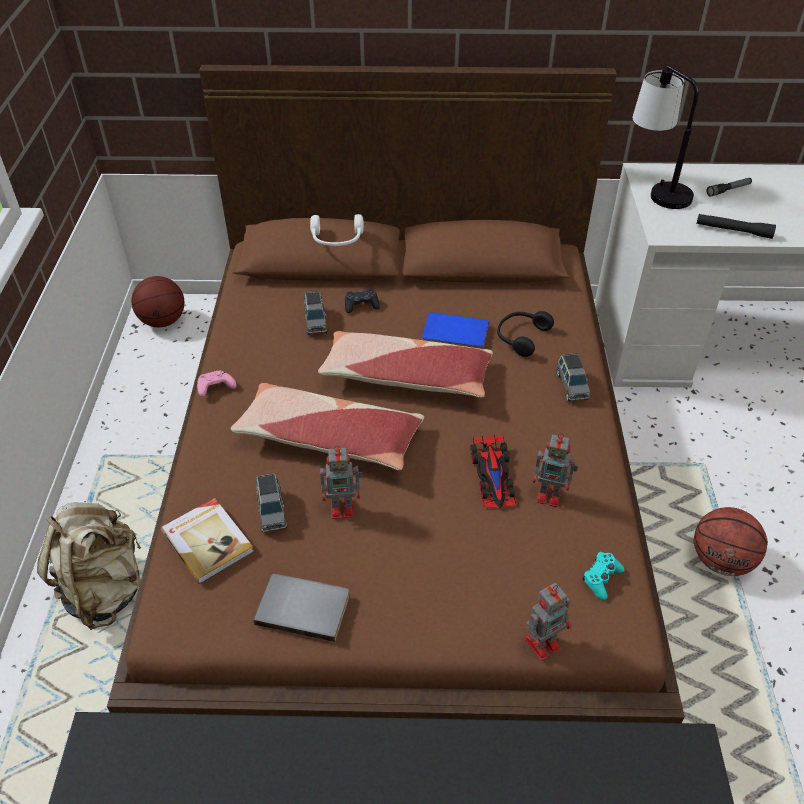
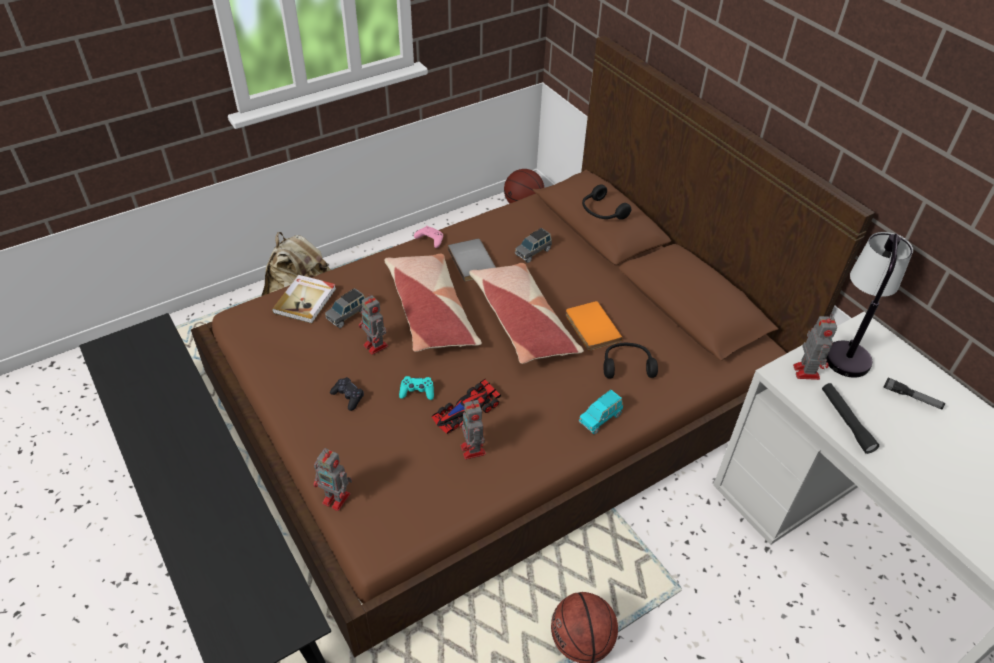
camera: 55 degrees right, 0 degrees up
(304, 606) = (288, 366): grey book -> grey book (473, 261)
(337, 240) = (602, 212): white headphones -> black headphones
(361, 305) = (573, 266): black game controller -> black game controller (348, 397)
(455, 336) = (590, 328): blue book -> orange book
(571, 386) = (600, 418): grey toy car -> turquoise toy car
(601, 578) = (416, 512): turquoise game controller -> turquoise game controller (417, 392)
(667, 221) = (806, 370): none -> toy robot

